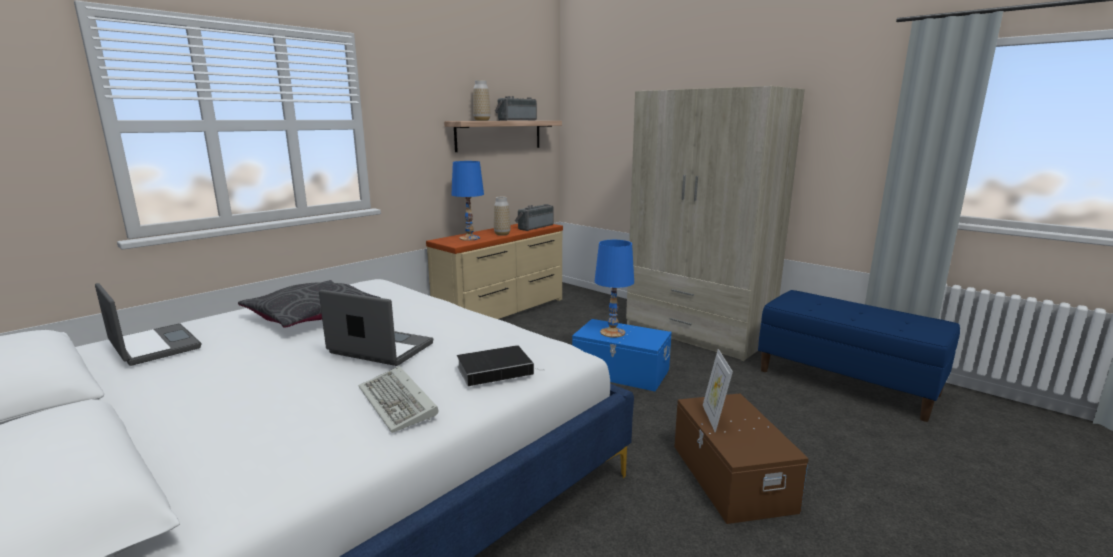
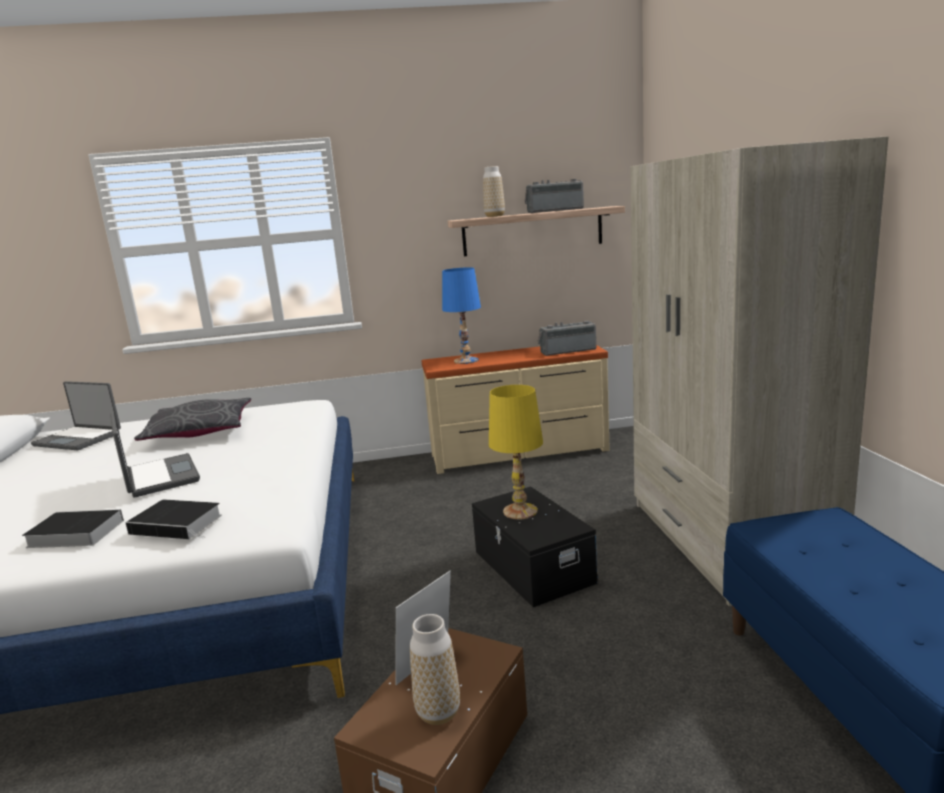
camera: 40 degrees right, 0 degrees up
(153, 346) = (79, 439): laptop -> laptop turned 120 degrees clockwise
(399, 403) = (72, 534): keyboard -> book
(502, 234) = (509, 358): vase -> vase (438, 712)
(613, 332) = (520, 511): blue table lamp -> yellow table lamp
(620, 372) = (532, 567): blue storage box -> black storage box

